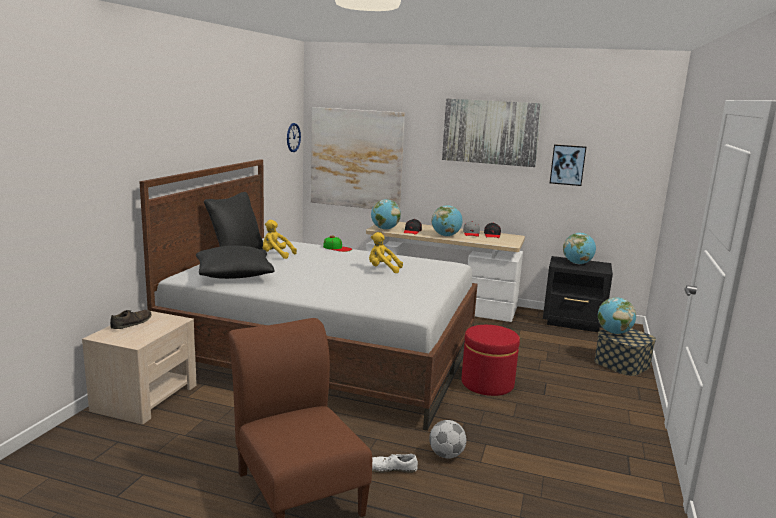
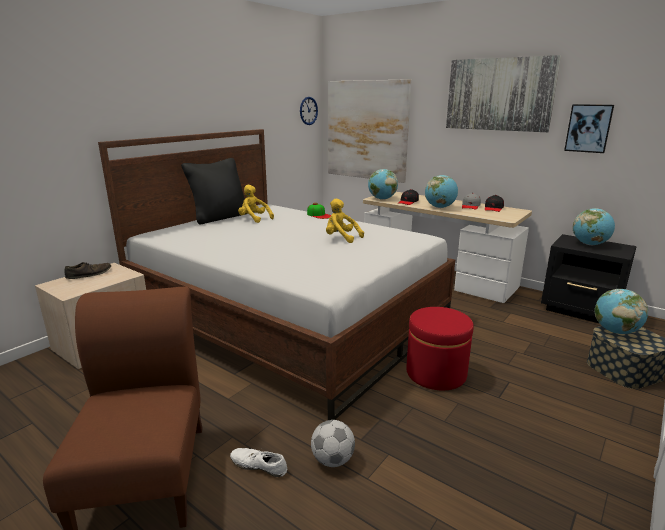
camera: 20 degrees right, 5 degrees up
(234, 275) = (194, 235): black pillow -> none

